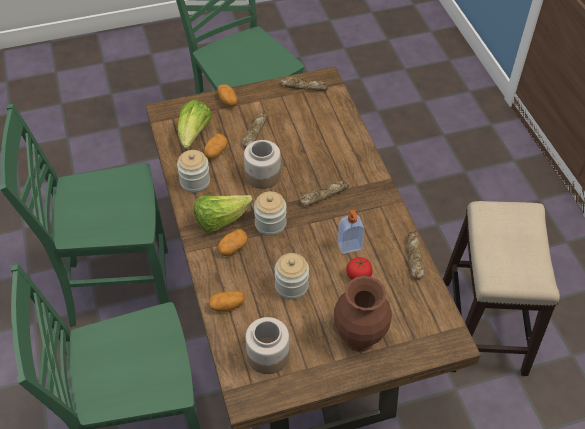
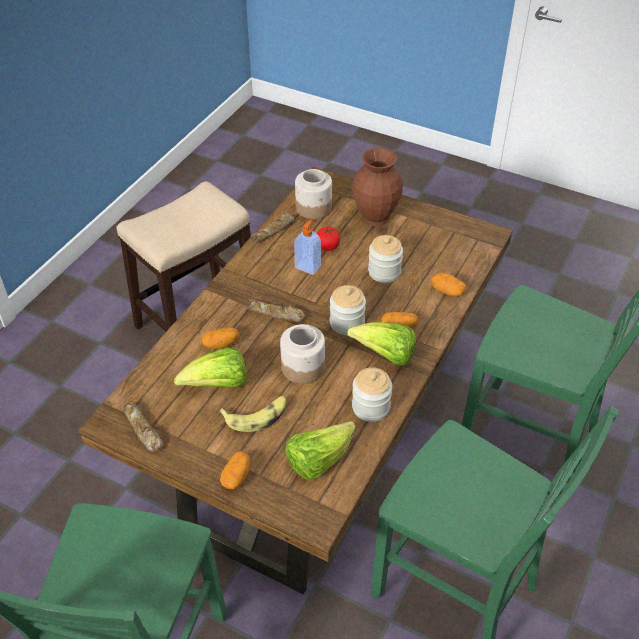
camera: 135 degrees left, 5 degrees down
(215, 152) = (317, 424): potato -> potato (221, 344)
(254, 132) = (257, 416): bread -> banana
(267, 355) = (450, 246): jar -> jar (314, 208)
(297, 132) = (218, 385): none -> lettuce

